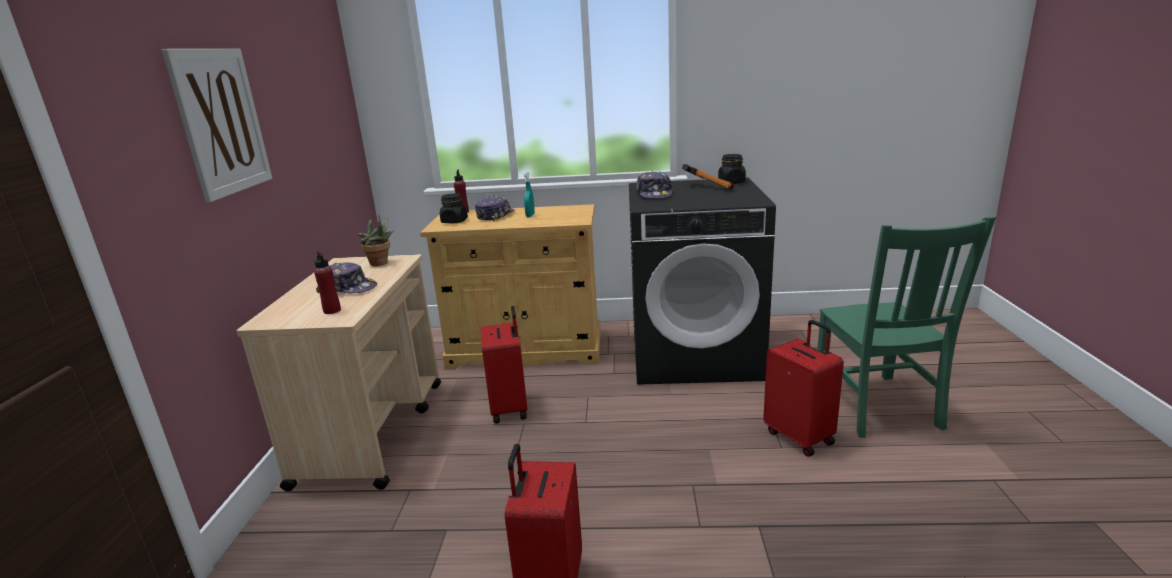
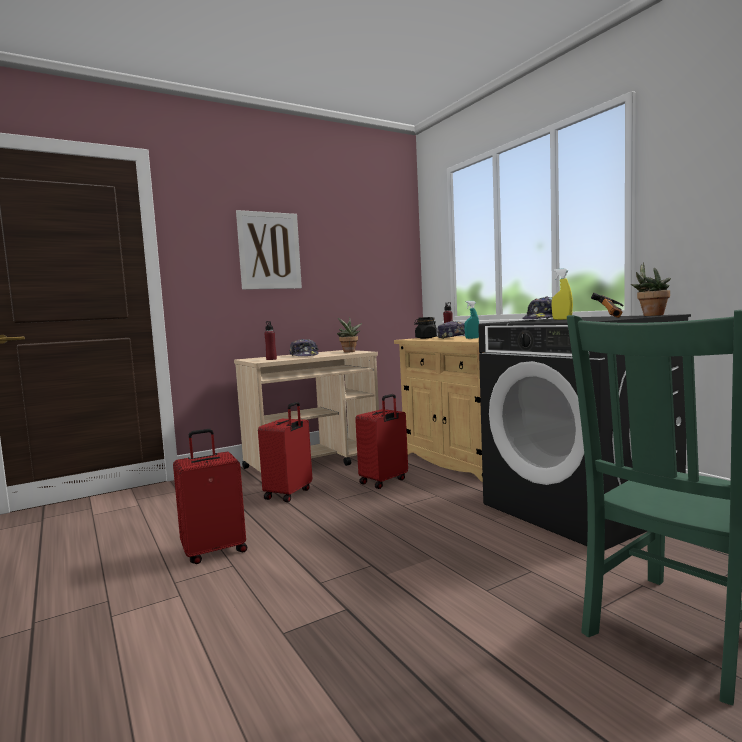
camera: 55 degrees right, 15 degrees down
(687, 196) = (562, 319): none -> yellow spray bottle
(731, 182) = (650, 315): black jar -> potted plant
(800, 437) = (522, 595): red suitcase -> red suitcase (289, 494)

